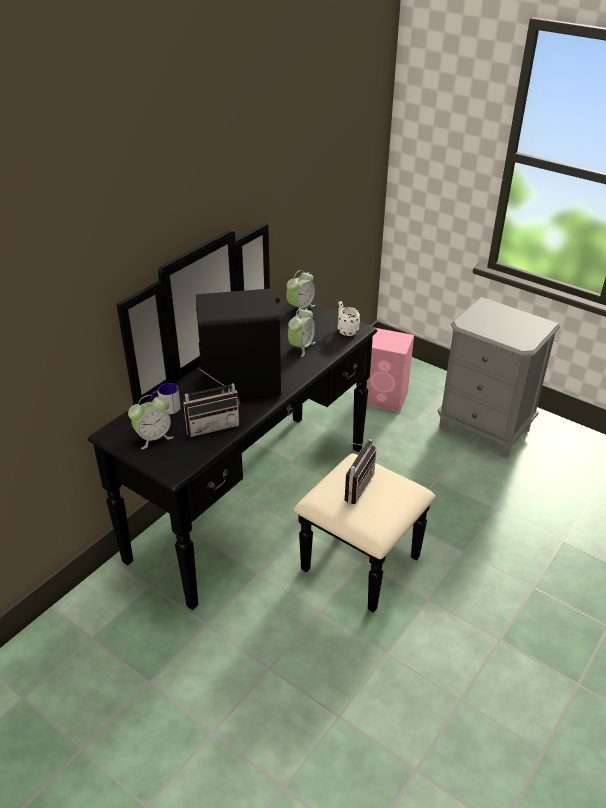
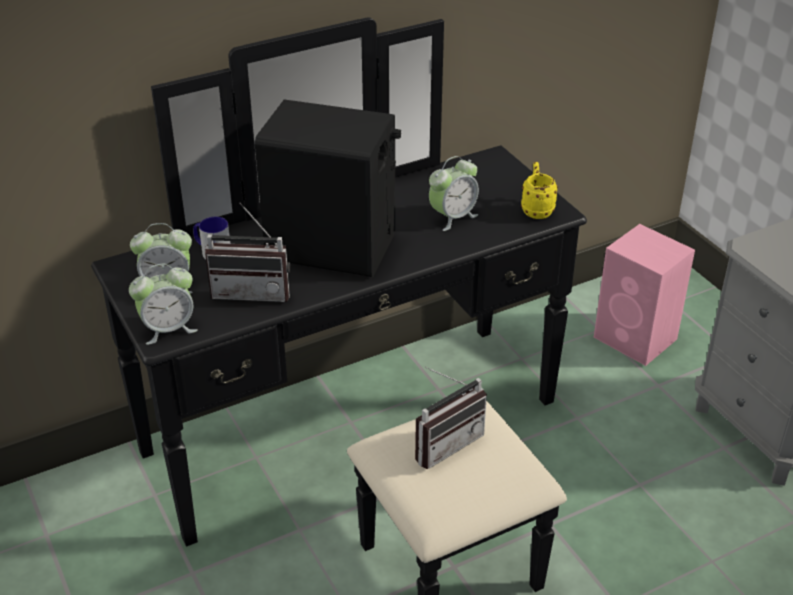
camera: 25 degrees right, 0 degrees up
(300, 308) = (493, 161): alarm clock -> alarm clock (168, 329)
(346, 330) = (536, 209): white mug -> yellow mug

